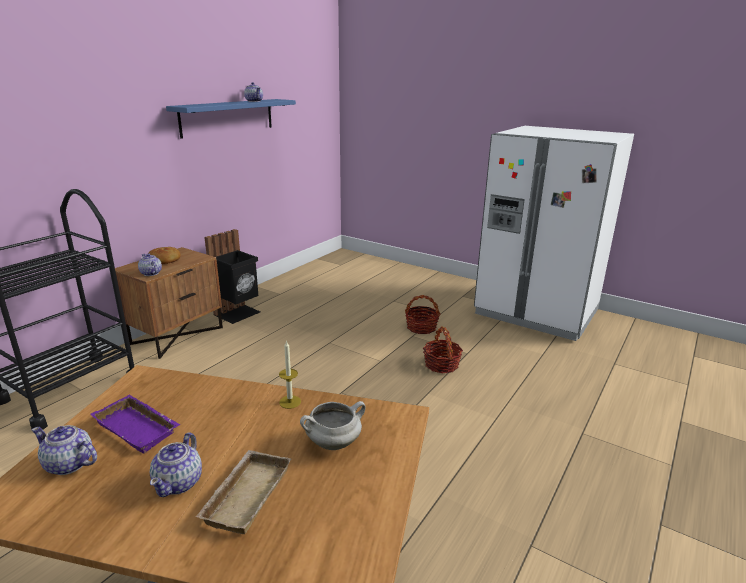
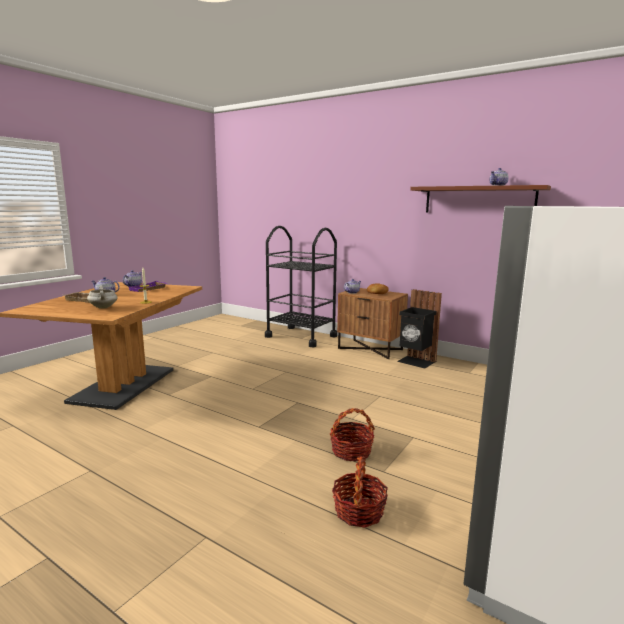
camera: 90 degrees right, 10 degrees down
(228, 117) = (478, 200): blue shelf -> brown shelf
(421, 327) = (437, 444): basket -> basket (359, 511)

